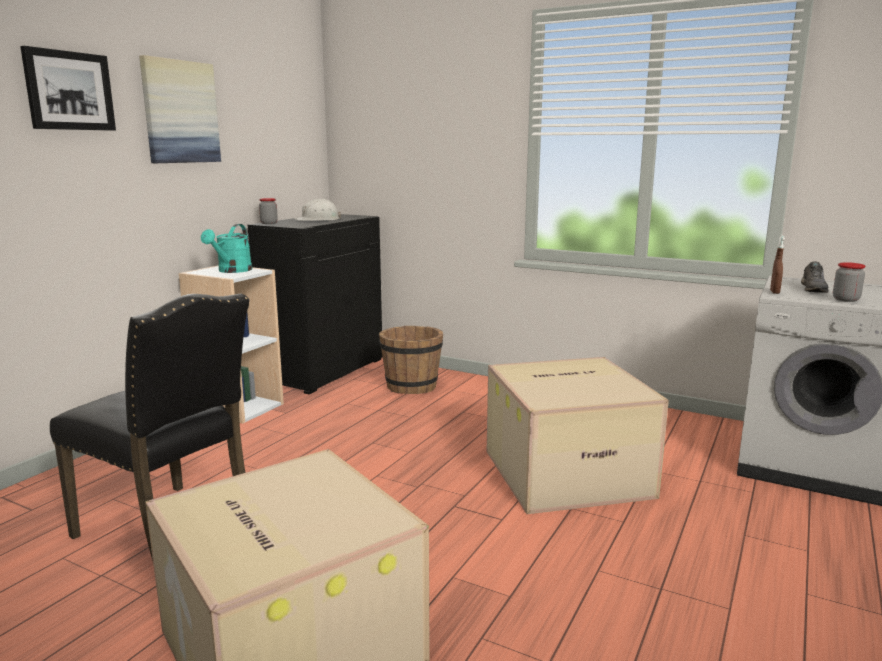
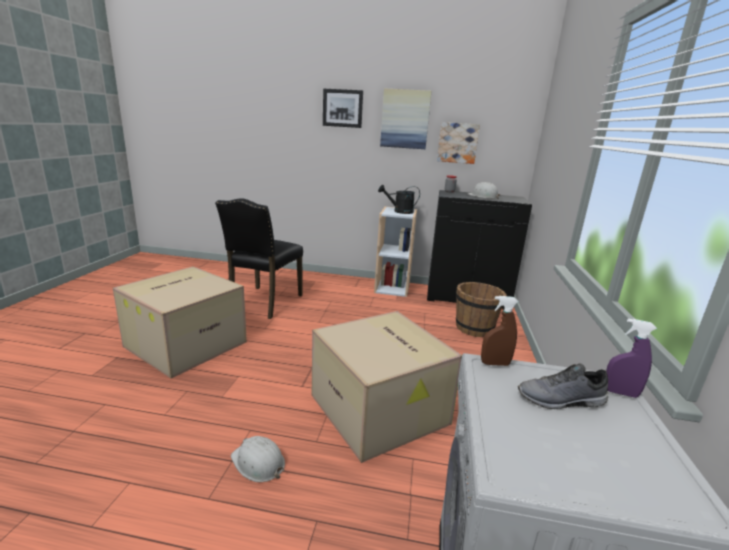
camera: 70 degrees right, 5 degrees up
(232, 271) = (399, 211): turquoise watering can -> black watering can
(252, 147) = (457, 143): none -> picture
(663, 566) = (258, 463): none -> white hard hat
(795, 279) = (620, 393): none -> purple spray bottle
(845, 299) = (500, 415): jar -> none

